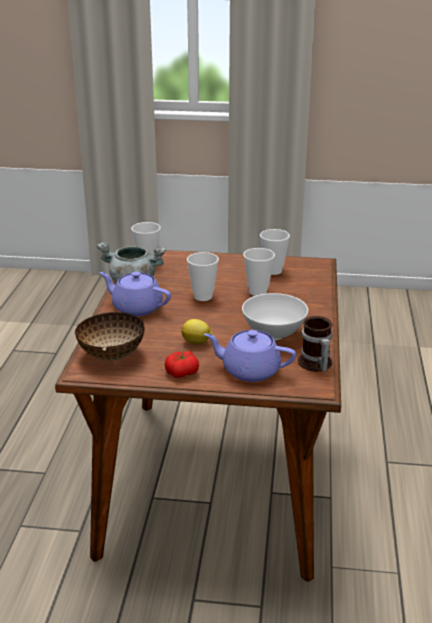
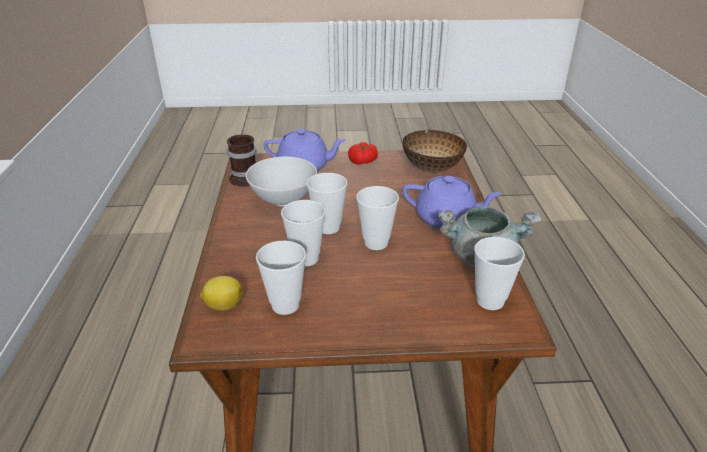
camera: 170 degrees right, 5 degrees up
(197, 342) = (360, 186): lemon -> lemon (223, 305)
(237, 310) = (328, 227): none -> cup

